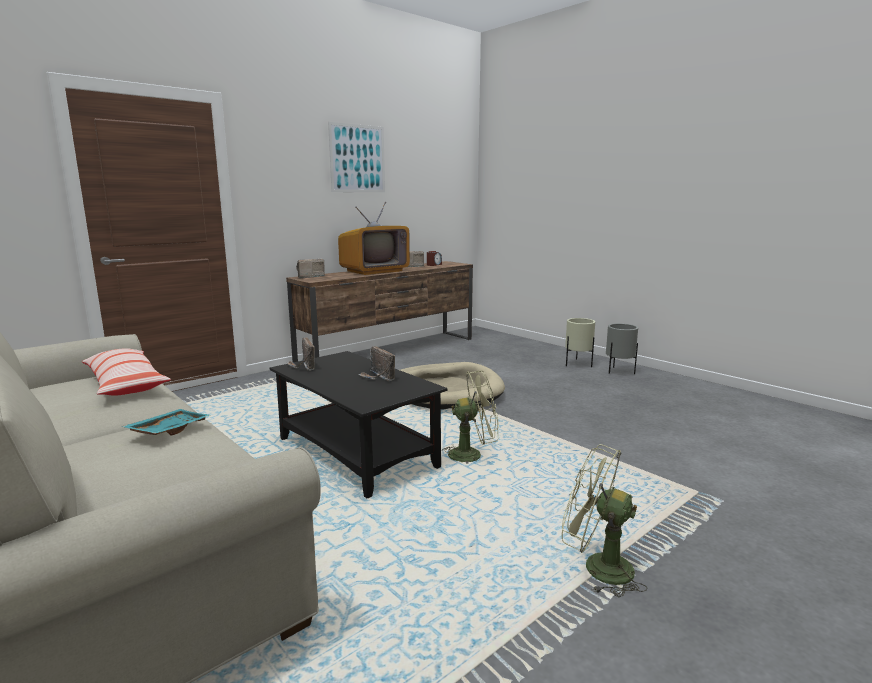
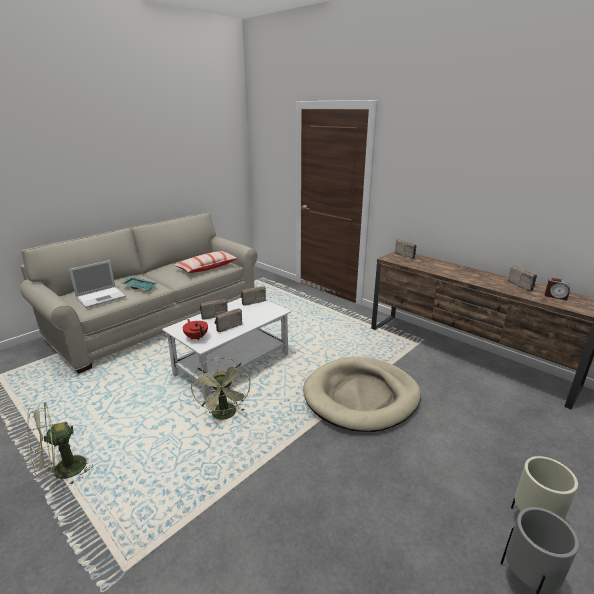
camera: 85 degrees right, 10 degrees up
(188, 464) = (102, 297): none -> laptop
(334, 385) = (213, 315): none -> radio
(355, 453) = (233, 364): black coffee table -> white coffee table
(357, 158) = (494, 154): picture -> none
(374, 271) = (465, 273): television -> none
(402, 391) = (196, 337): none -> red teapot
(597, 567) = (62, 472): green fan -> green fan turned 150 degrees counterclockwise

